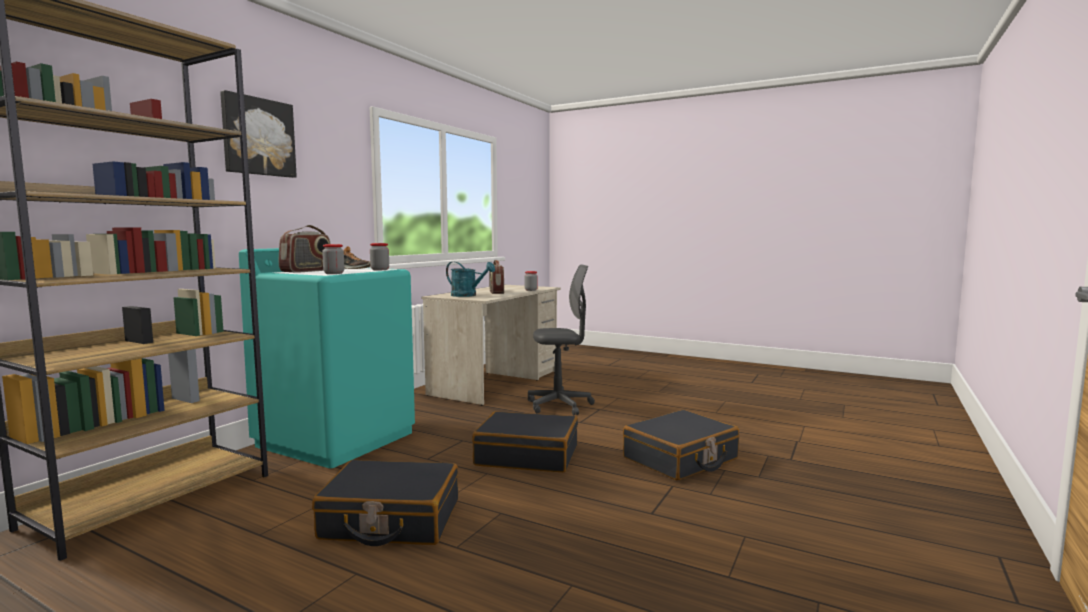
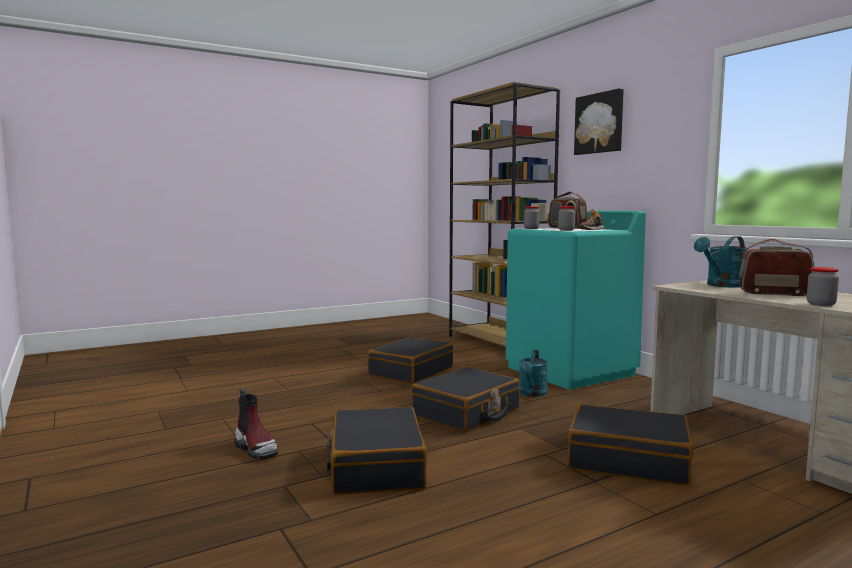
camera: 120 degrees right, 0 degrees up
(441, 442) = (532, 394): none -> turquoise watering can
(559, 406) = (627, 460): grey office chair -> black suitcase
(742, 513) = (256, 449): none -> boot

